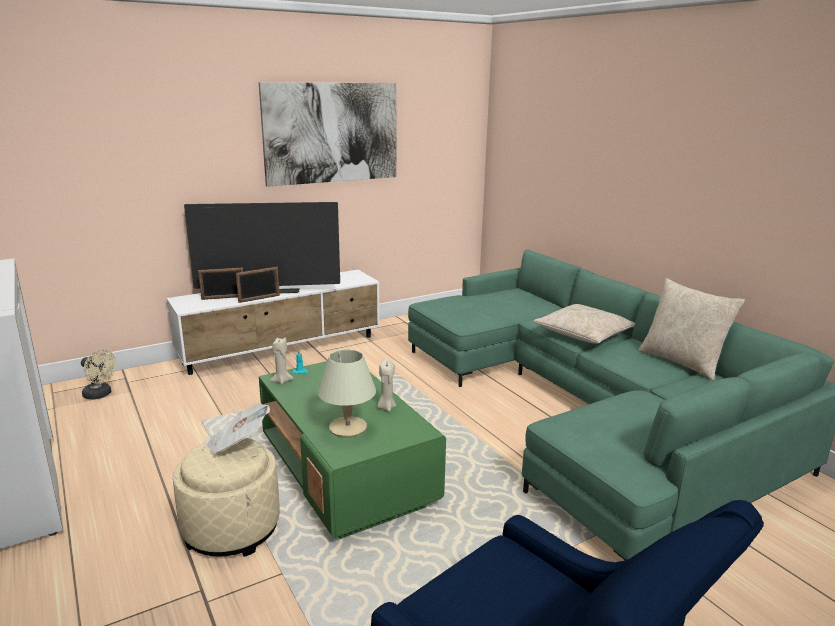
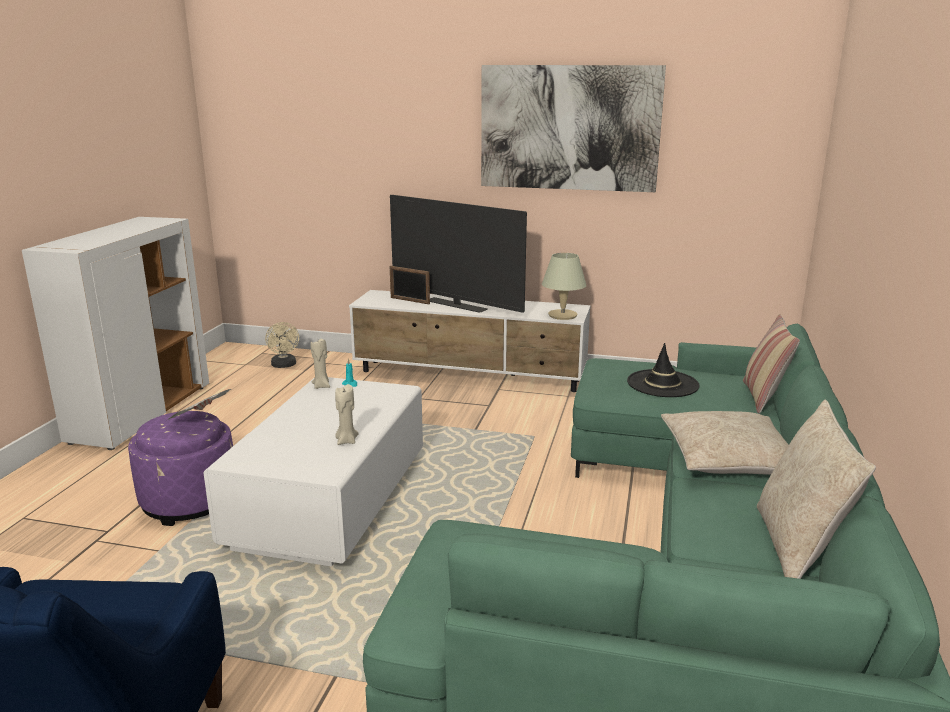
camera: 45 degrees right, 0 degrees up
(231, 529) = (189, 501): beige ottoman -> purple ottoman
(259, 299) = (435, 309): picture frame -> none
(346, 472) = (330, 502): green coffee table -> white coffee table
(348, 428) = (283, 444): beige table lamp -> beige table lamp (562, 315)
(482, 306) = (662, 384): none -> black hat
(537, 298) = (763, 397): none -> pillow

